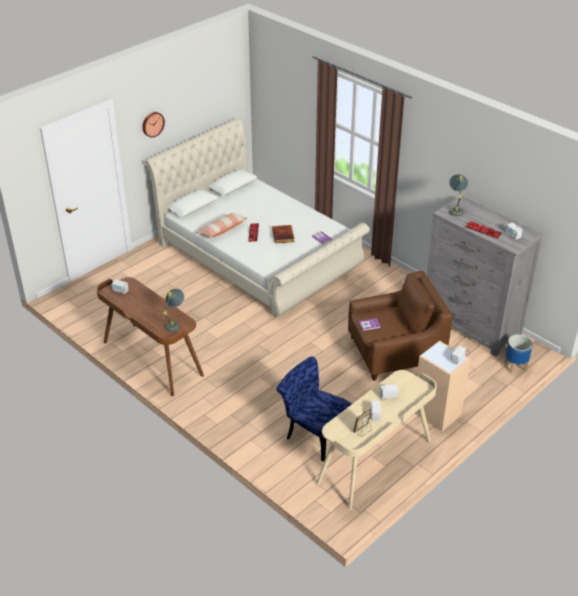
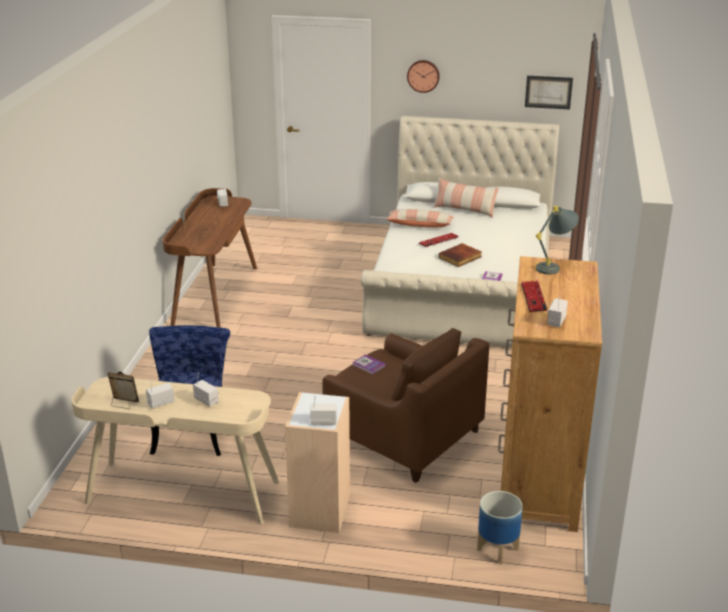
camera: 55 degrees right, 10 degrees down
(175, 323) = (201, 243): grey table lamp -> none
(221, 204) = (464, 210): none -> pillow
(226, 99) = (548, 92): none -> picture
(471, 325) = (538, 478): grey dresser -> brown dresser

